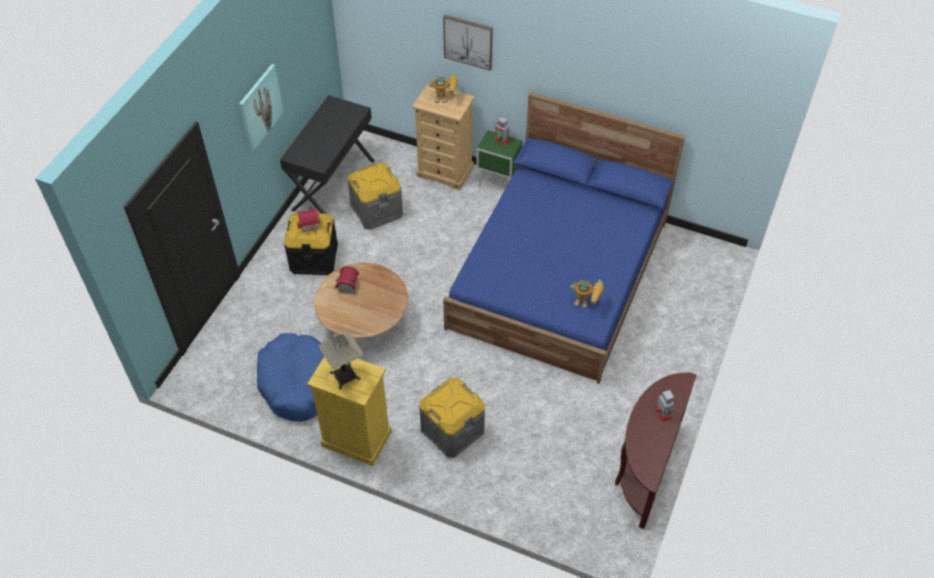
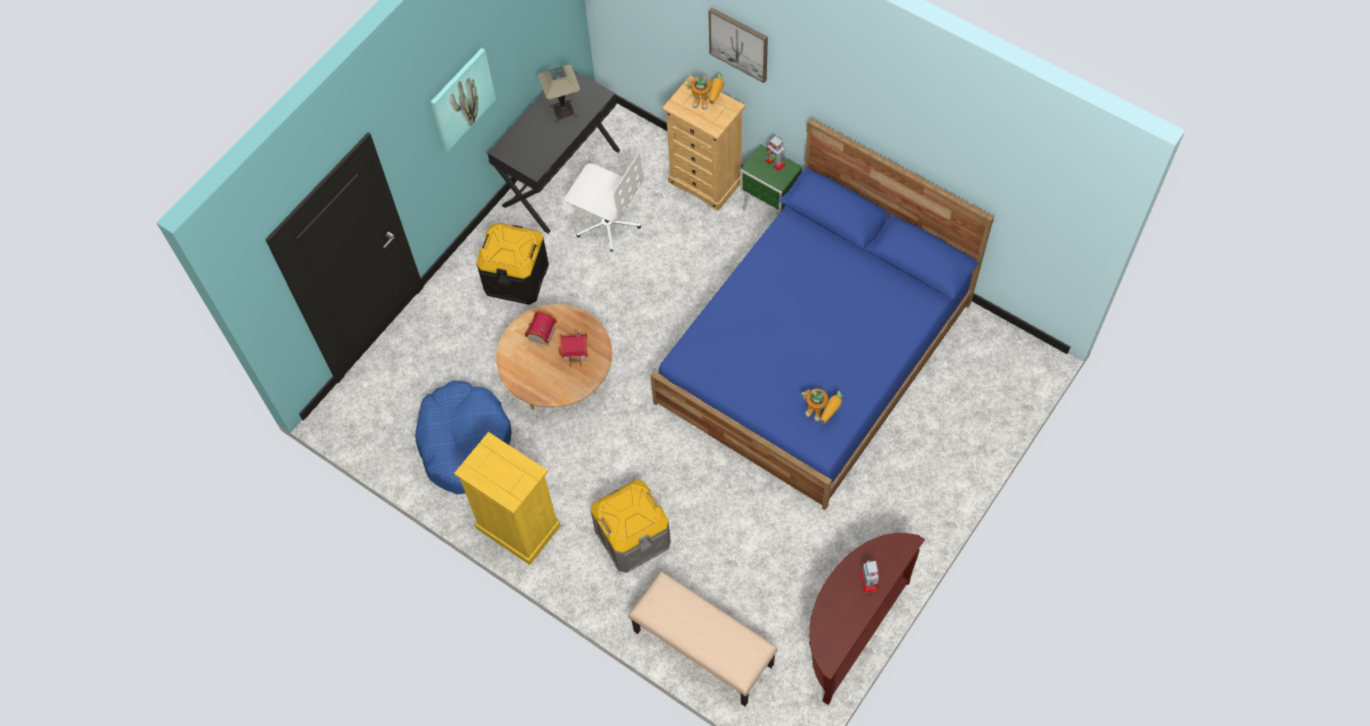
camera: 15 degrees right, 10 degrees up
(310, 225) = (511, 245): toy house -> toy house (576, 353)
(344, 375) = (498, 471): table lamp -> table lamp (563, 111)
(377, 210) = (607, 223): grey storage box -> white office chair
(530, 504) = (702, 648): none -> beige bench

